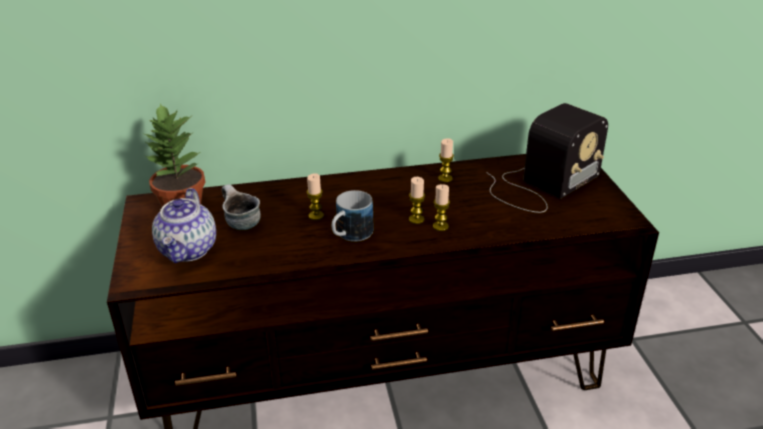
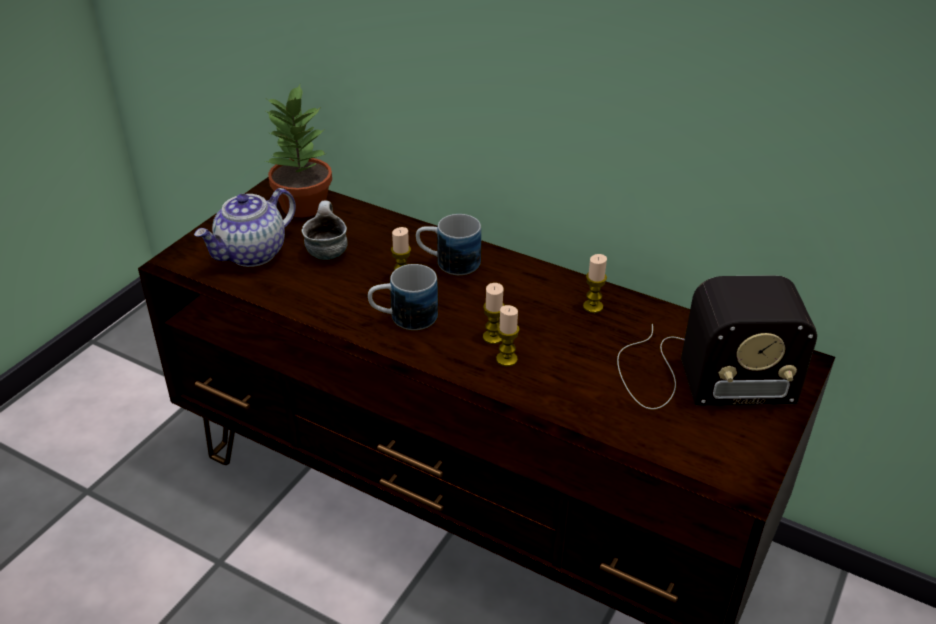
camera: 40 degrees right, 5 degrees up
(331, 194) = (448, 263): none -> mug

